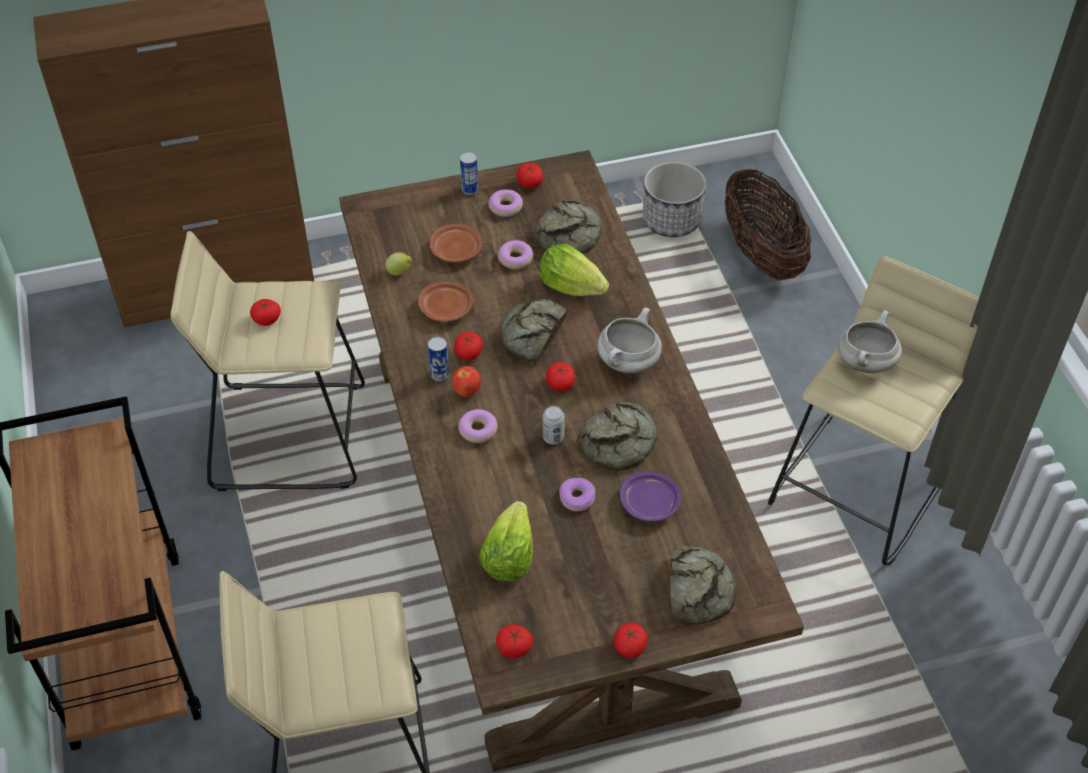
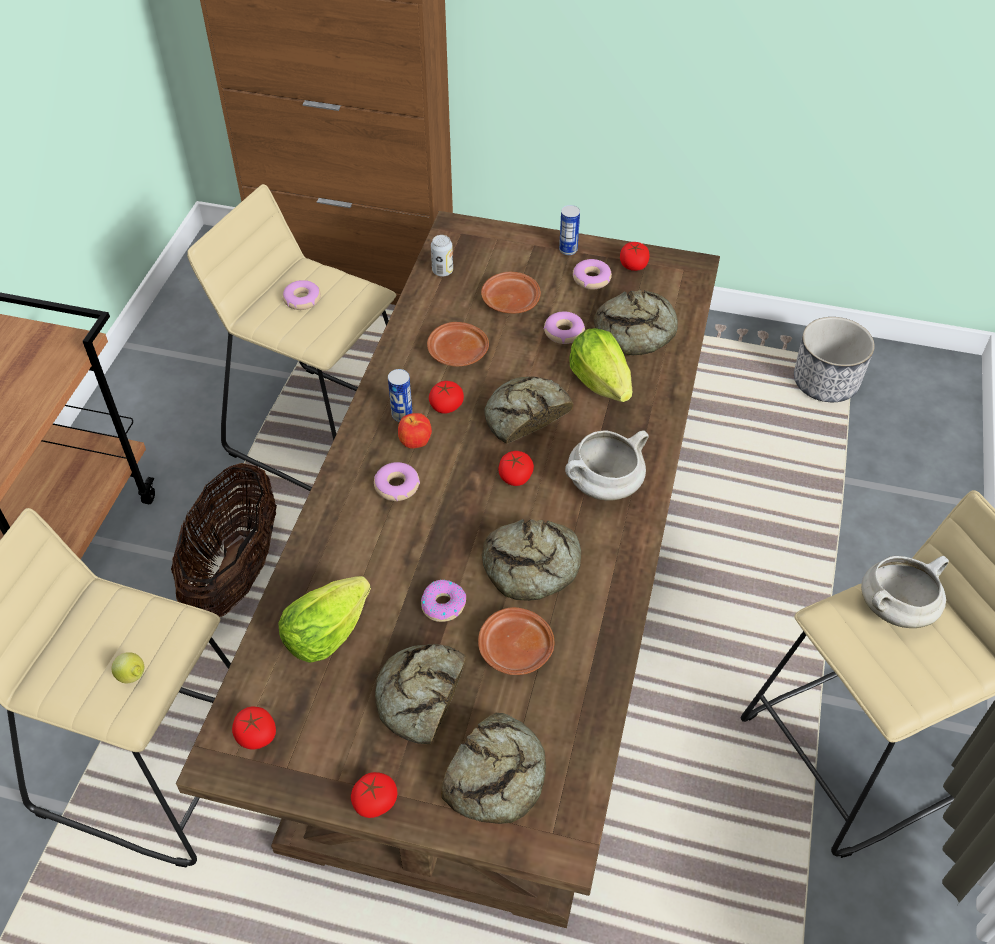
camera: 30 degrees right, 0 degrees up
(266, 319) = (302, 300): tomato -> donut
(399, 272) = (440, 300): lemon -> lemon (133, 677)
(553, 437) = (466, 529): can -> can (442, 271)
(608, 565) = (420, 696): none -> bread
(650, 503) = (516, 650): purple plate -> brown plate
(762, 254) = (903, 454): basket -> basket (235, 571)

